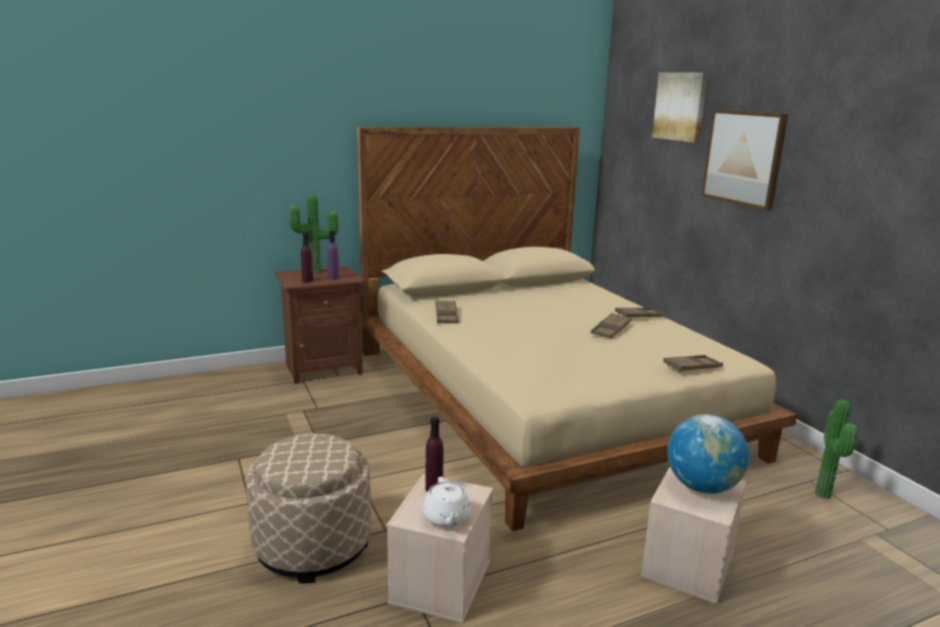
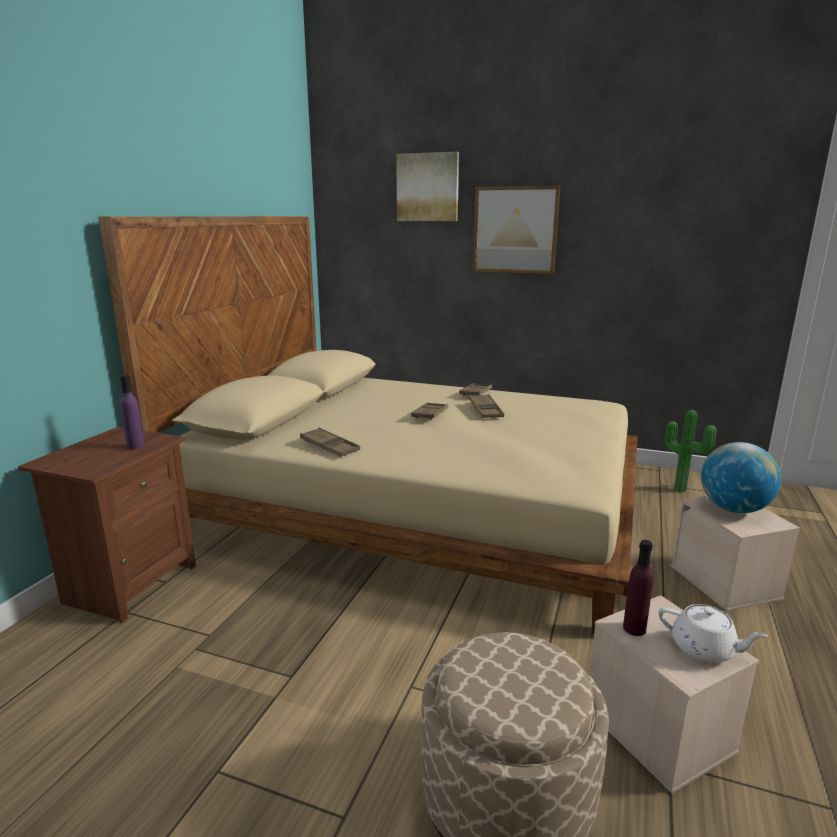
camera: 45 degrees left, 0 degrees up
(307, 280) = (105, 460): purple bottle -> none
(316, 272) = (91, 447): potted plant -> none
(692, 367) = (598, 418): brown tray -> brown tray (430, 414)

